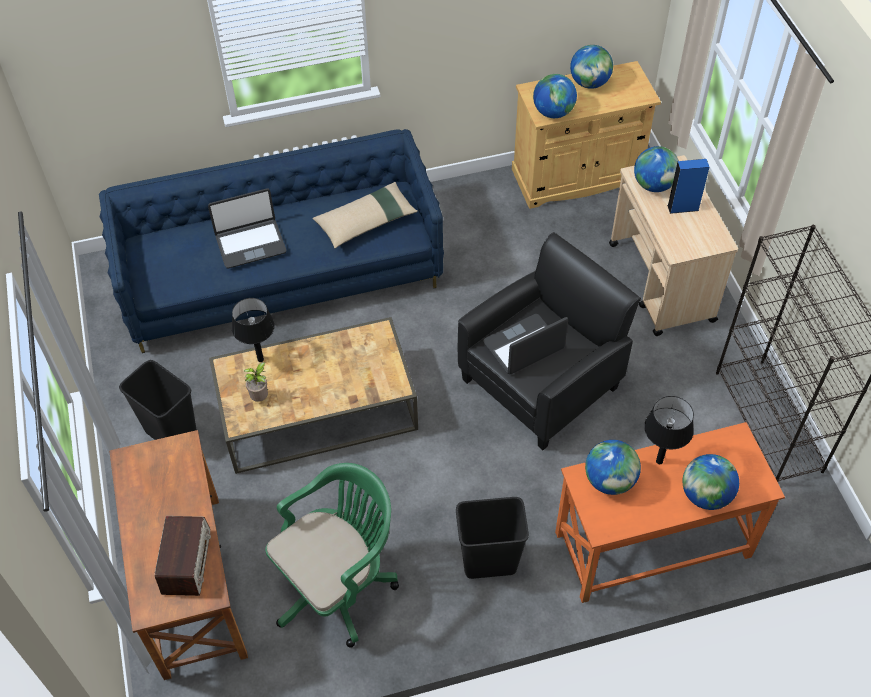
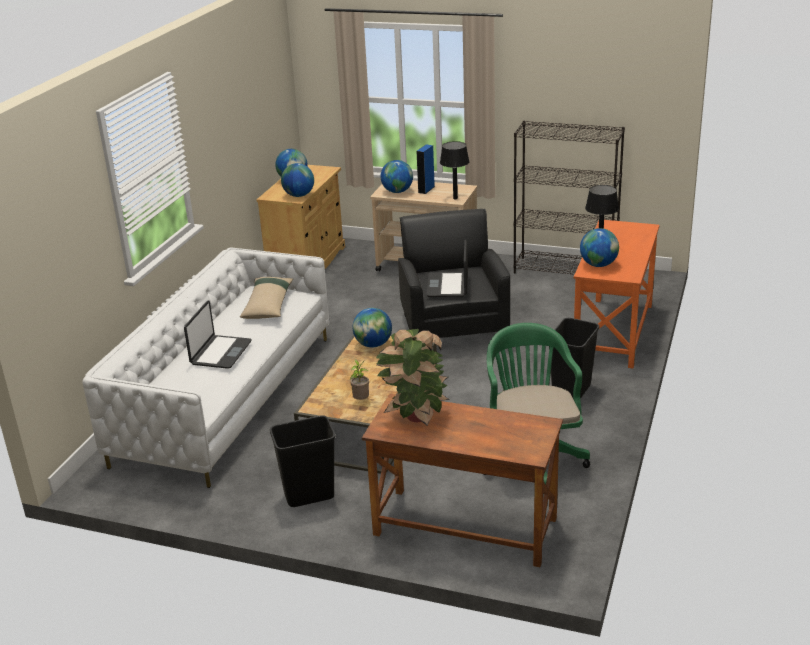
camera: 55 degrees left, 25 degrees down
(165, 474) = (415, 417): none -> potted plant
(186, 561) = (506, 427): radio -> none
(261, 359) = (325, 391): black table lamp -> black table lamp (455, 198)
(282, 275) = (226, 398): blue sofa -> white sofa
(705, 495) = (637, 243): globe -> globe (373, 344)

